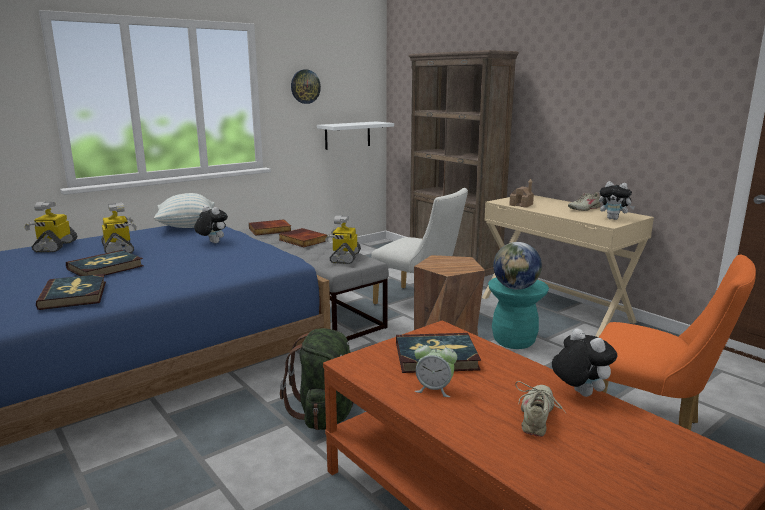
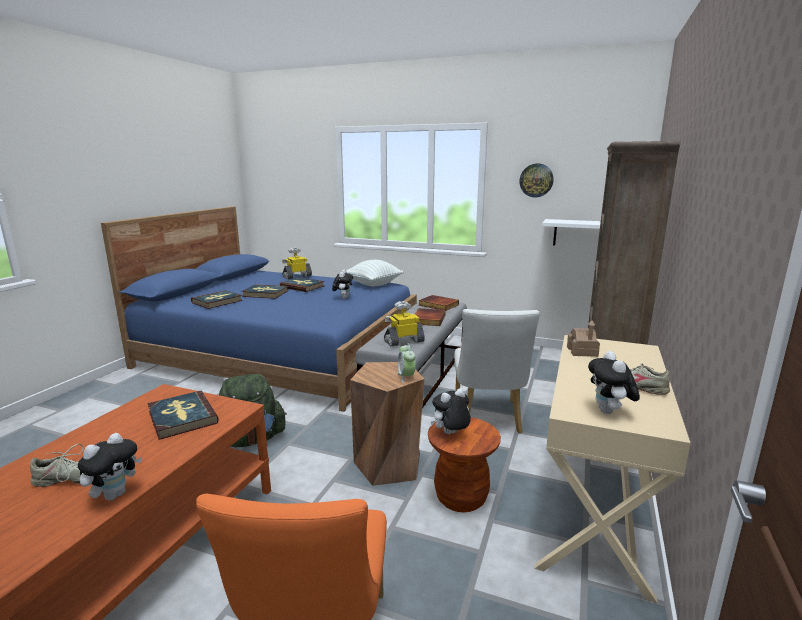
camera: 60 degrees right, 0 degrees up
(119, 249) = (302, 286): toy robot -> book
(434, 389) = (121, 428): alarm clock -> alarm clock (406, 377)
(514, 341) = (461, 497): turquoise stool -> brown stool
(515, 288) = (450, 434): globe -> plush toy

